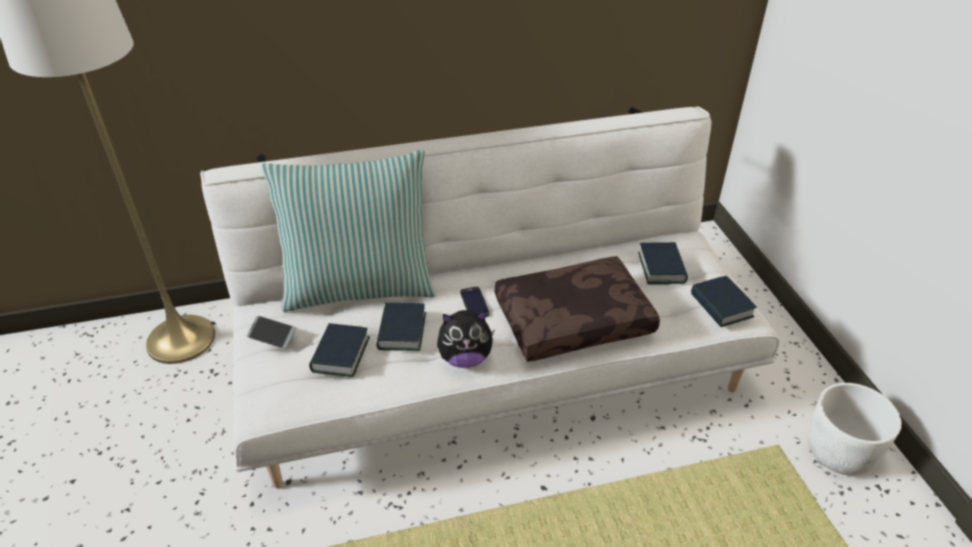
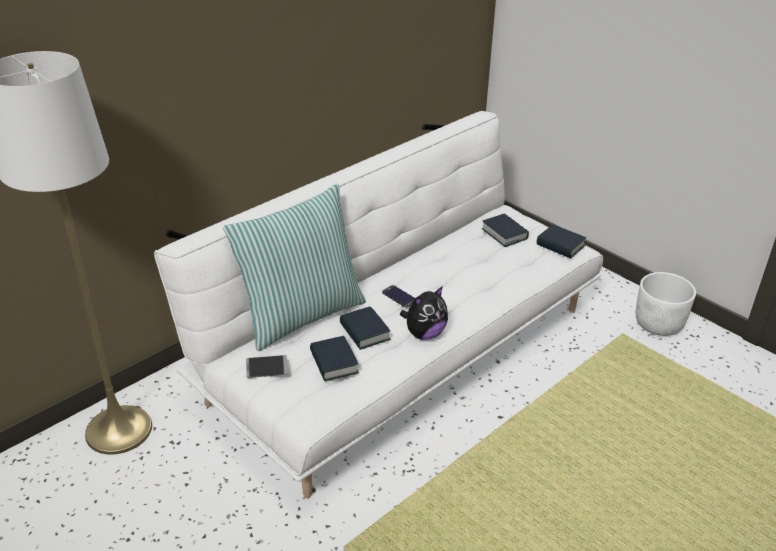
camera: 30 degrees left, 5 degrees down
(573, 318) = (474, 284): brown pillow -> none

